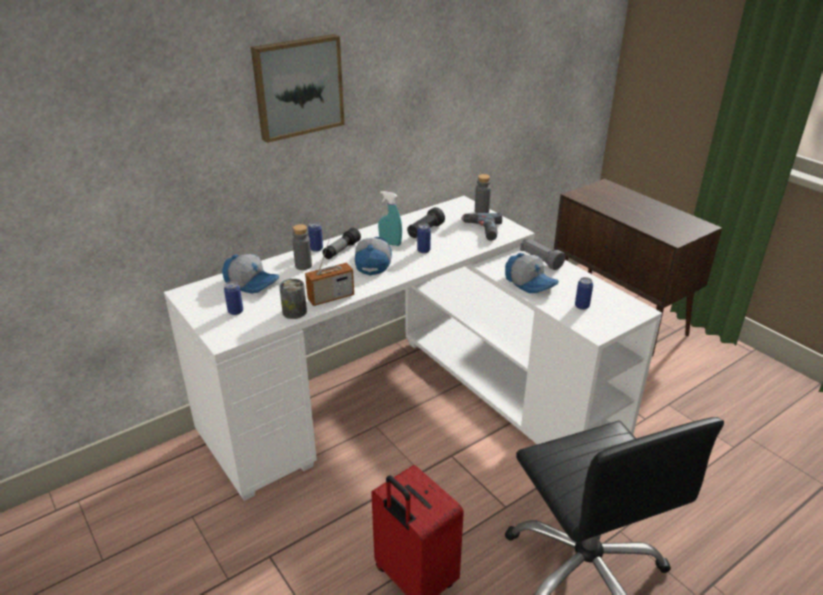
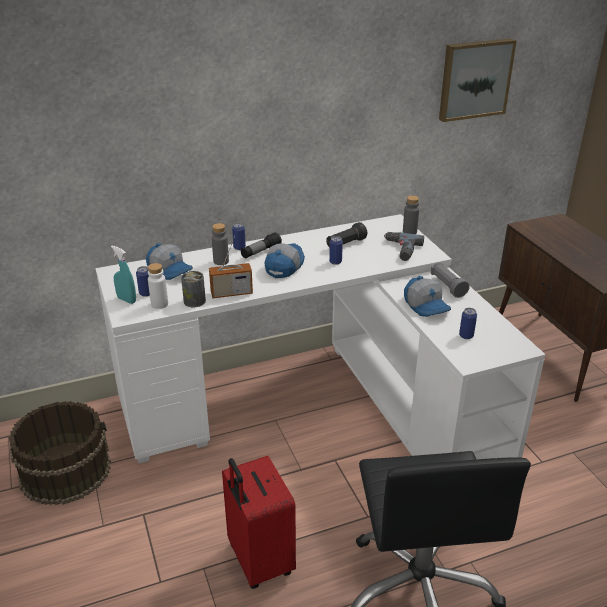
camera: 15 degrees right, 0 degrees up
(161, 526) = (65, 470): none -> brown bucket
(257, 321) = (159, 304): none -> white bottle
(297, 86) = (231, 98): picture -> picture (474, 79)
(390, 243) = (308, 251): turquoise spray bottle -> turquoise spray bottle (126, 300)

